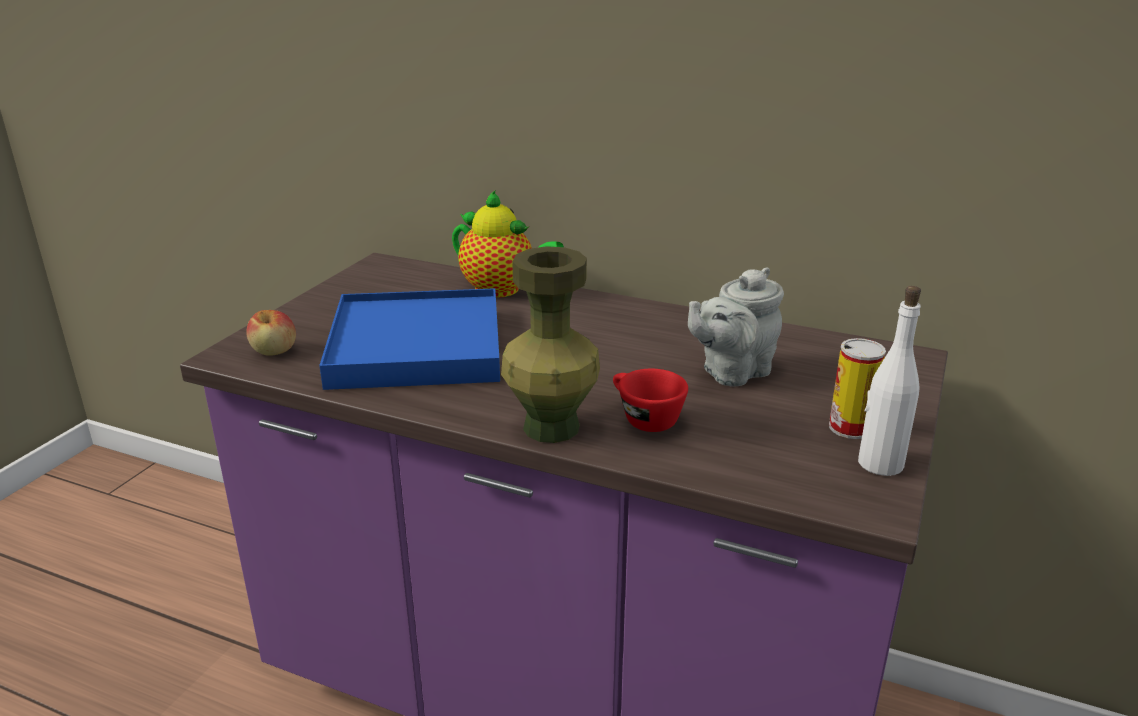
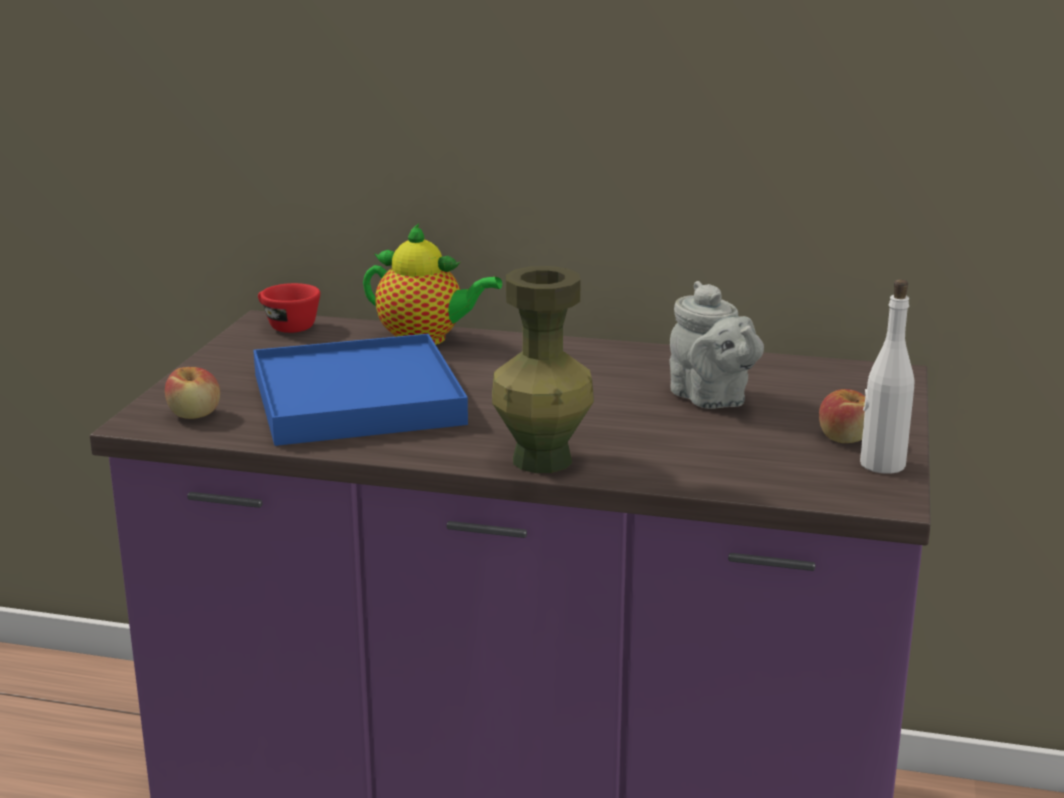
camera: 10 degrees left, 5 degrees down
(643, 418) = (635, 445): red cup -> red cup (286, 326)
(732, 372) = (711, 399): grey teapot -> grey teapot turned 75 degrees counterclockwise
(850, 428) = (845, 438): can -> apple

